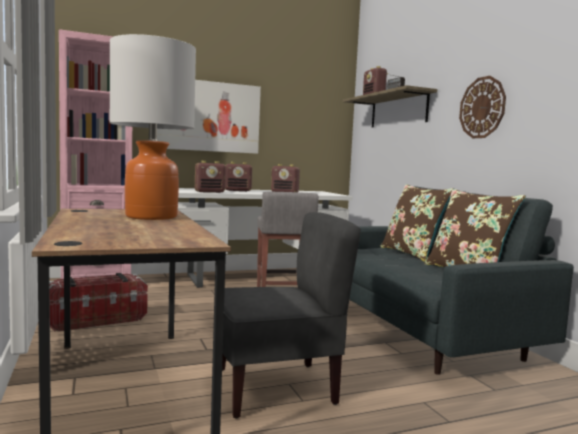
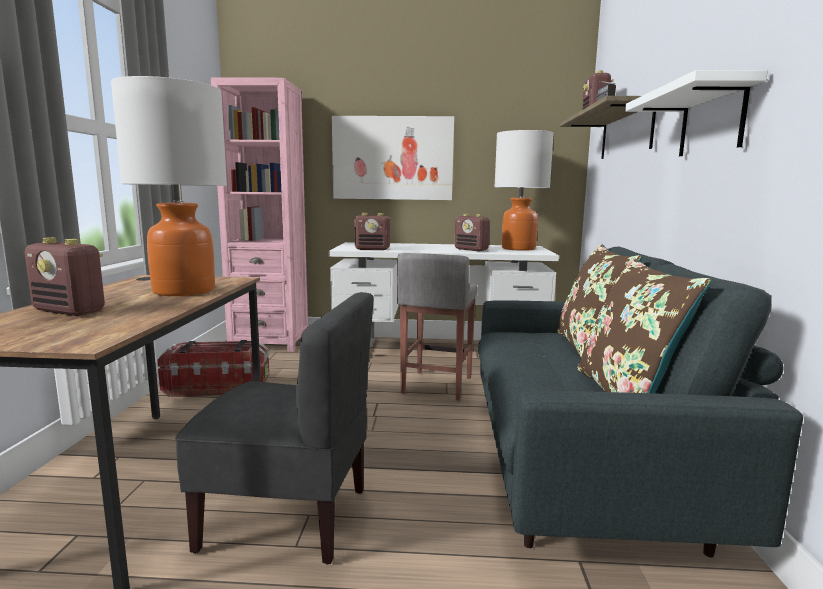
camera: 25 degrees right, 5 degrees up
(238, 190) = (418, 246): radio -> radio (70, 311)
(314, 192) = (518, 249): none -> table lamp
(482, 107) = (711, 121): wall clock -> white shelf

